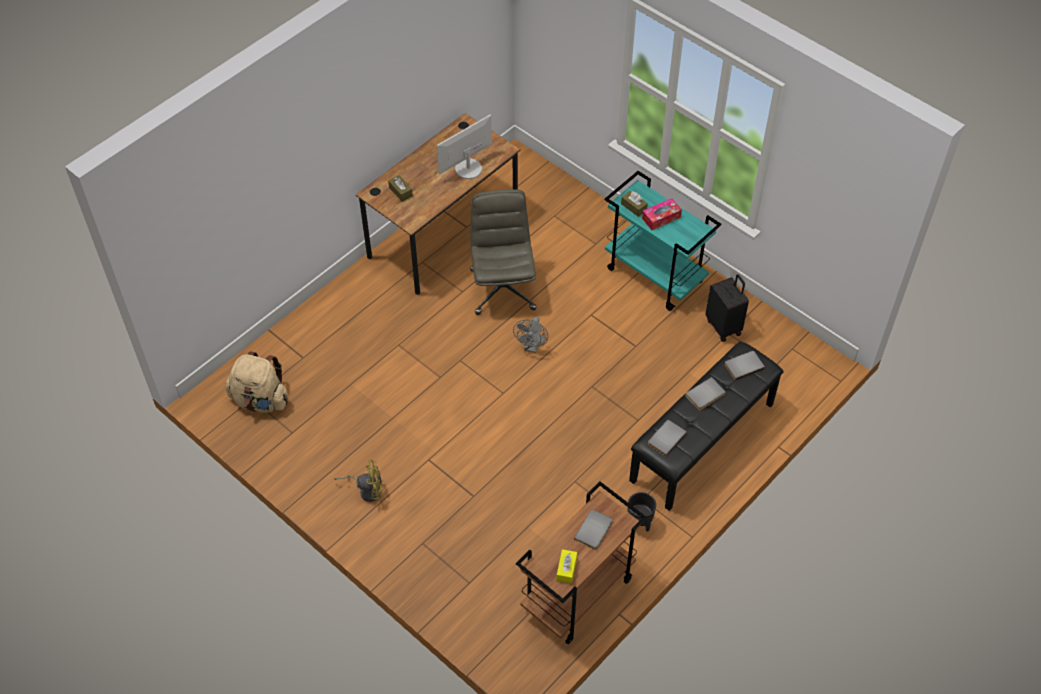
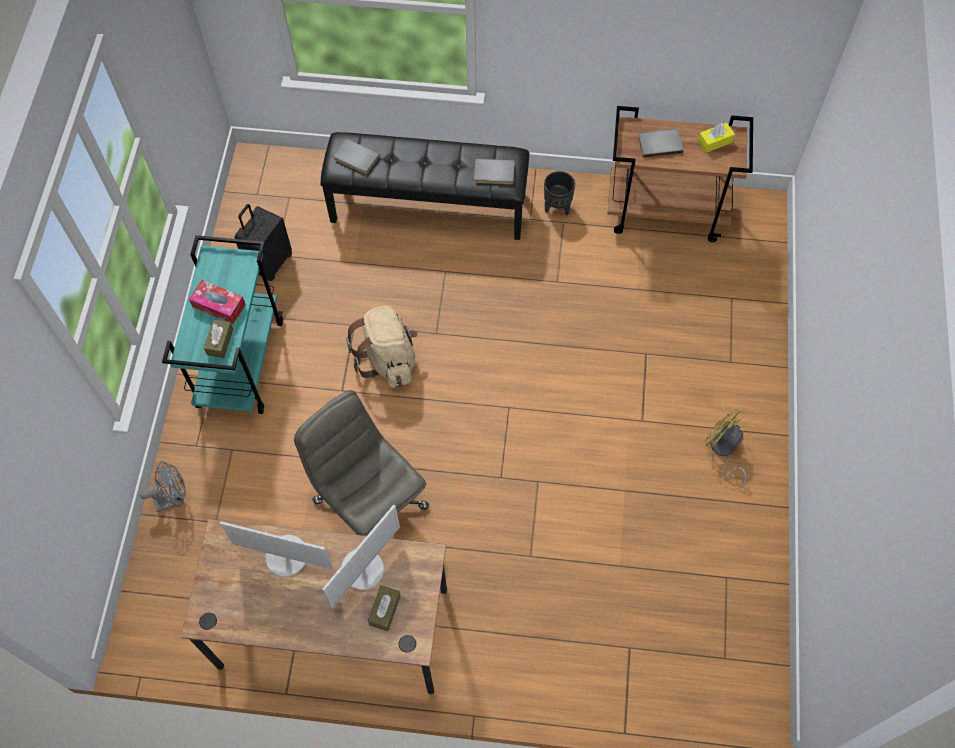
camera: 125 degrees left, 10 degrees up
(260, 400) = (719, 646): beige backpack -> beige backpack (388, 359)
(431, 194) = (363, 569): none -> monitor
(502, 288) = (369, 503): grey office chair -> grey office chair turned 90 degrees clockwise
(532, 347) = (429, 419): grey fan -> grey fan (173, 498)
(706, 395) = (417, 169): grey book -> none

